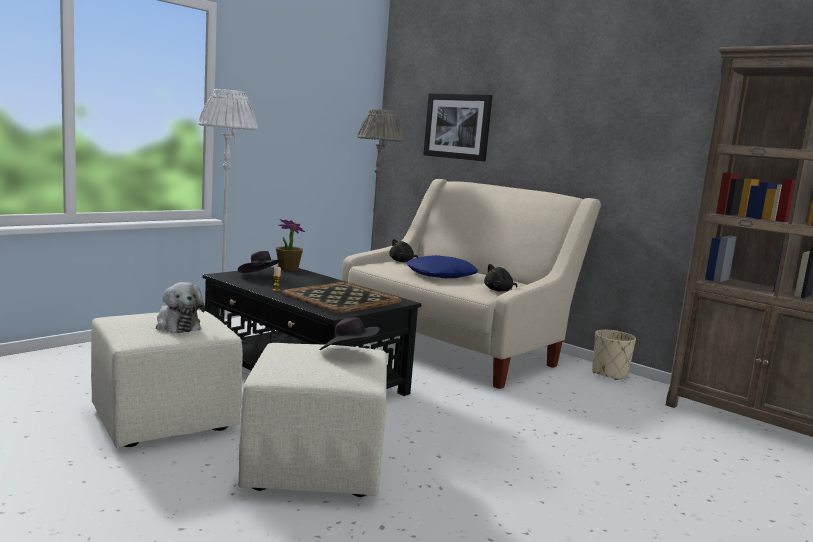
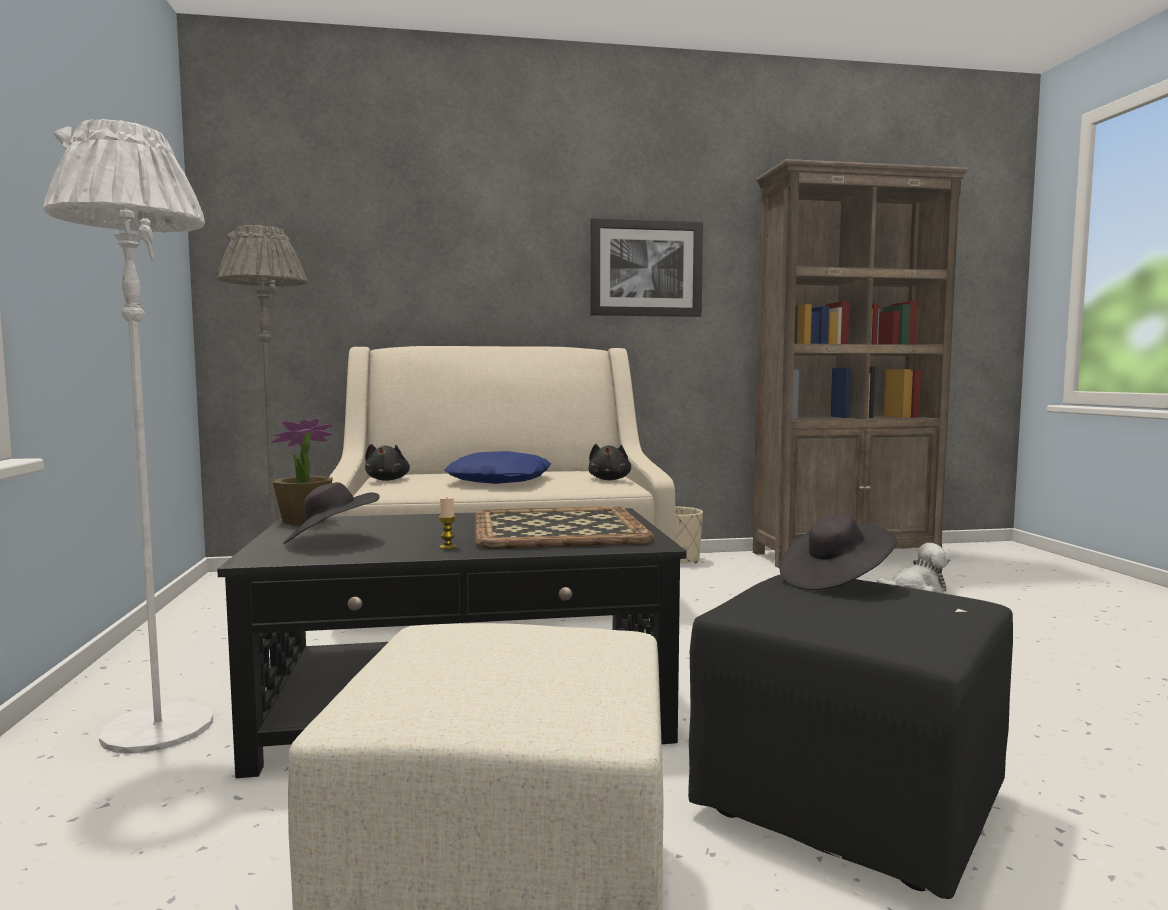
camera: 50 degrees left, 5 degrees down
(177, 325) = (546, 656): plush toy -> plush toy (917, 589)
(316, 468) = (853, 805): beige ottoman -> black ottoman
(457, 126) = (370, 263): picture -> picture (645, 269)

